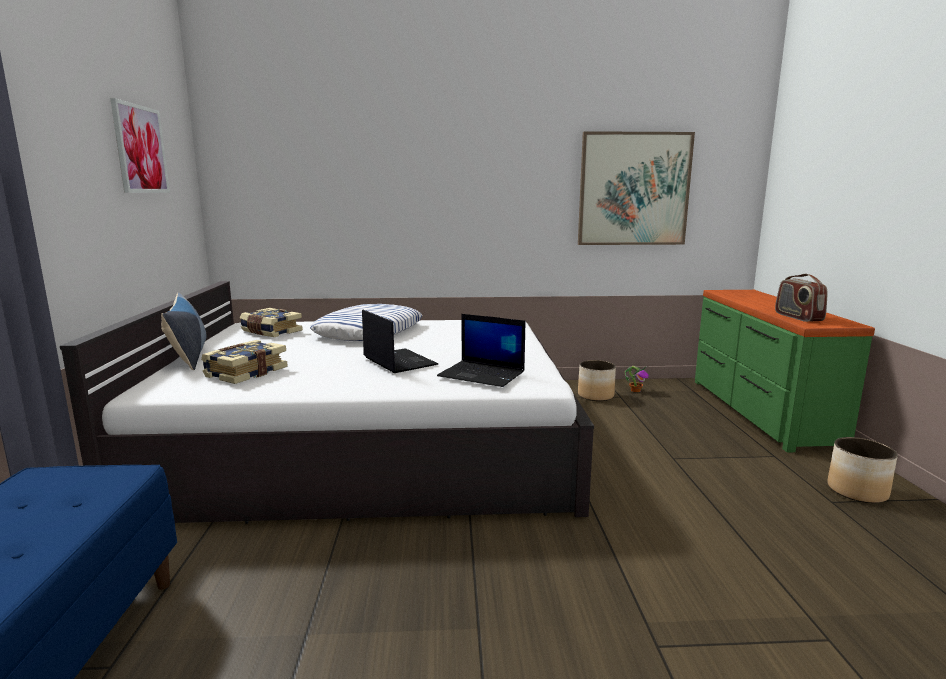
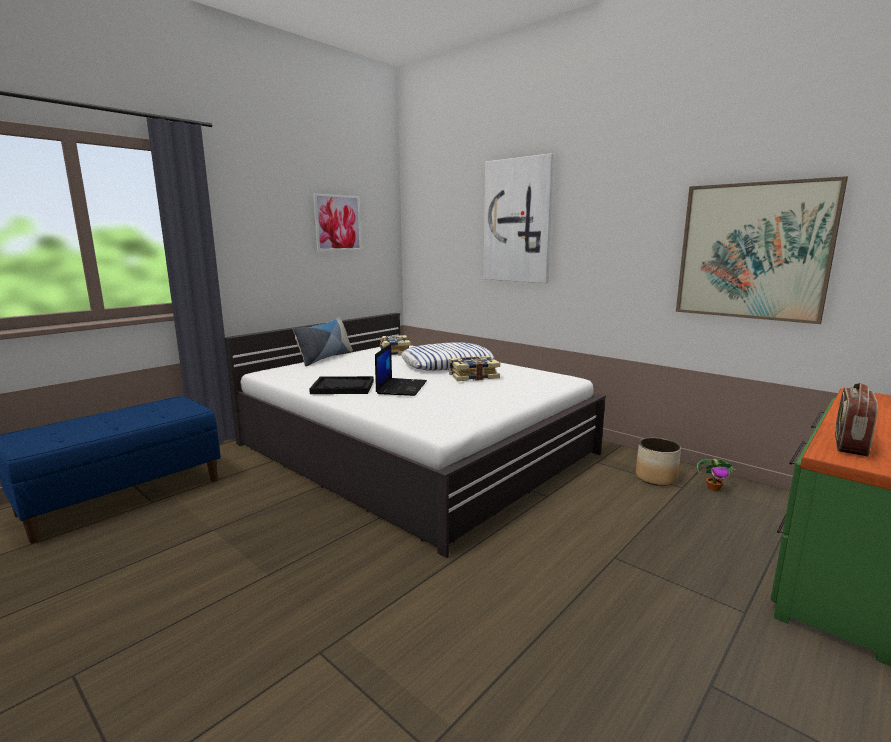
camera: 45 degrees right, 0 degrees up
(245, 372) = (320, 373): book -> book (473, 376)
(329, 378) = (343, 387): none -> black tray
(397, 157) = (518, 221): none -> picture
(483, 374) = (420, 410): laptop -> none
(857, 491) = (778, 700): planter -> none

